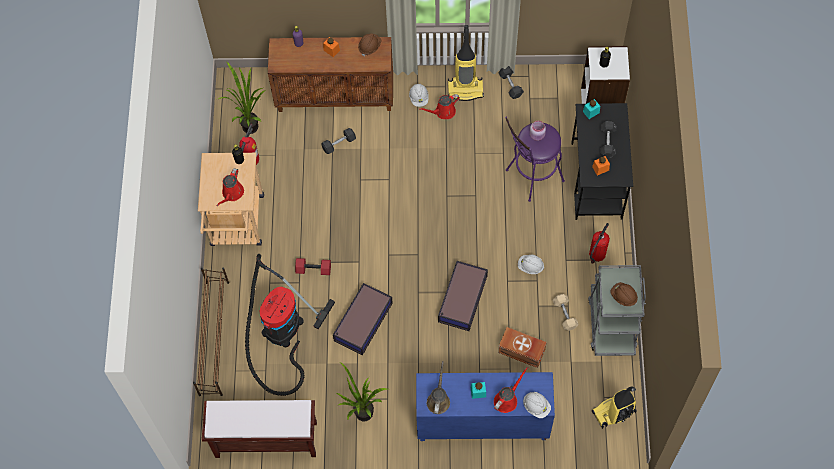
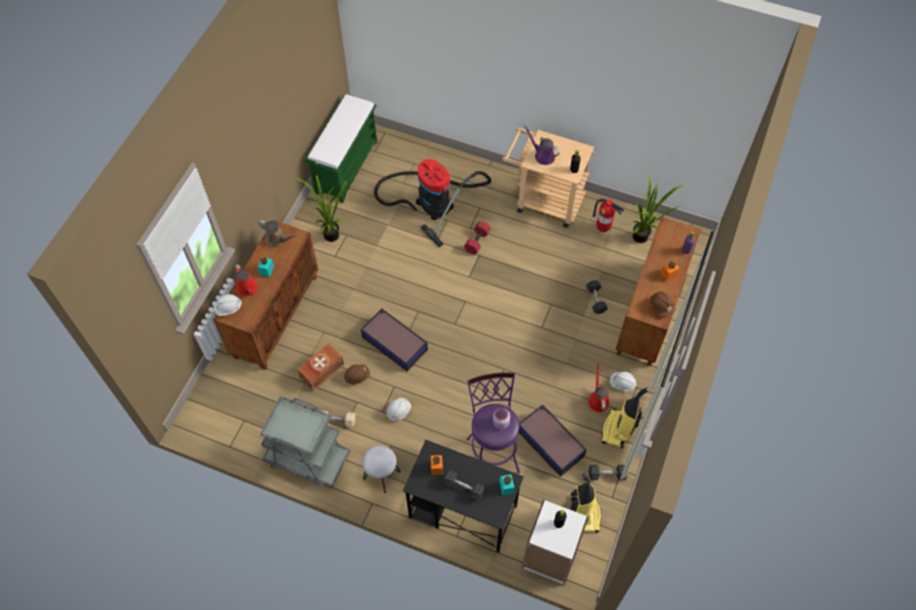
camera: 110 degrees right, 5 degrees down
(214, 337) = (449, 158): brown shoe rack -> none
(232, 193) = (543, 155): red watering can -> purple watering can
(265, 440) = (346, 166): brown bench -> green bench
(362, 322) = (411, 260): storage box -> storage box (550, 442)
(481, 423) = (276, 316): blue cabinet -> brown cabinet
(596, 255) = (382, 475): fire extinguisher -> grey stool
(613, 413) = (225, 422): vacuum cleaner -> vacuum cleaner (584, 513)
(623, 297) = (289, 425): brown hard hat -> brown hard hat (357, 377)

